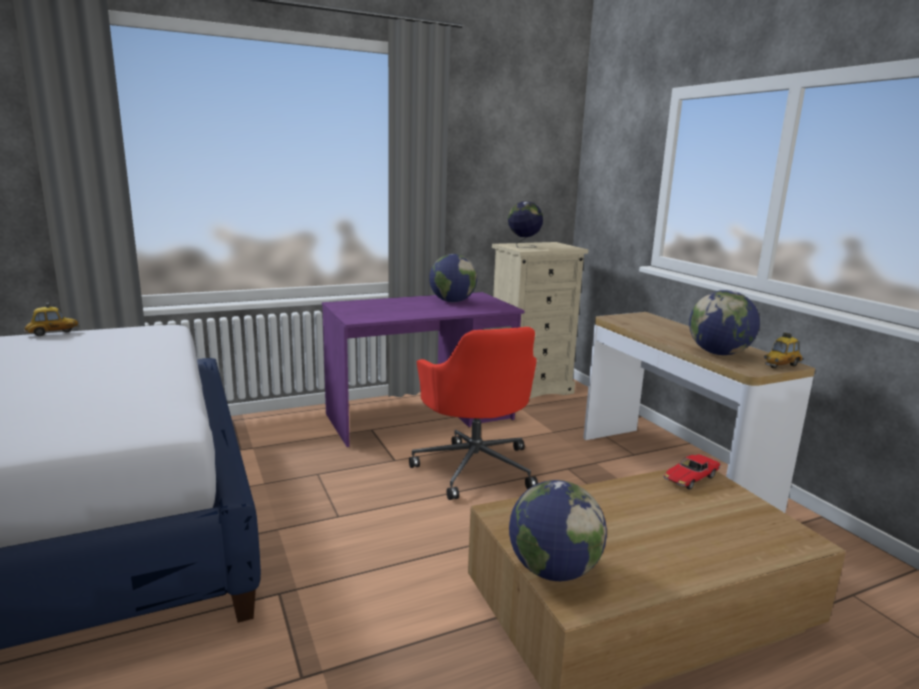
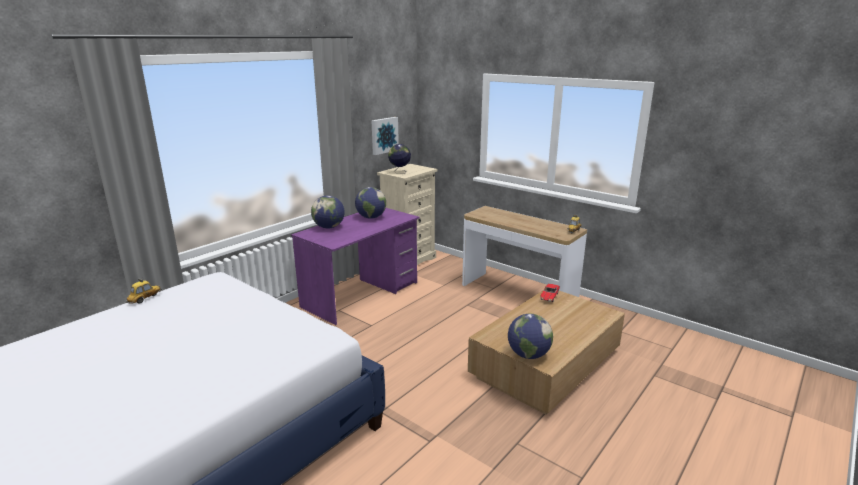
camera: 25 degrees left, 5 degrees up
(475, 467) = (419, 317): red office chair -> none
(512, 190) = (384, 135): none -> picture
(718, 353) = (543, 229): globe -> globe (329, 227)

